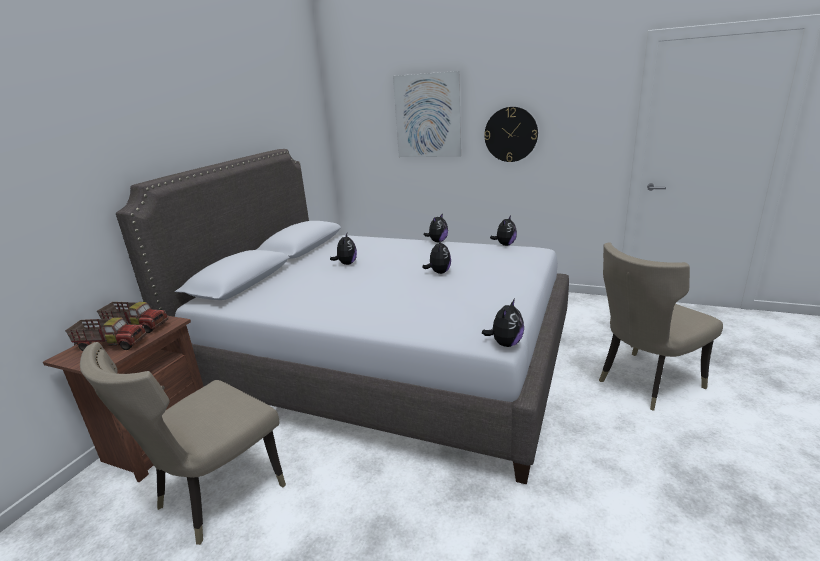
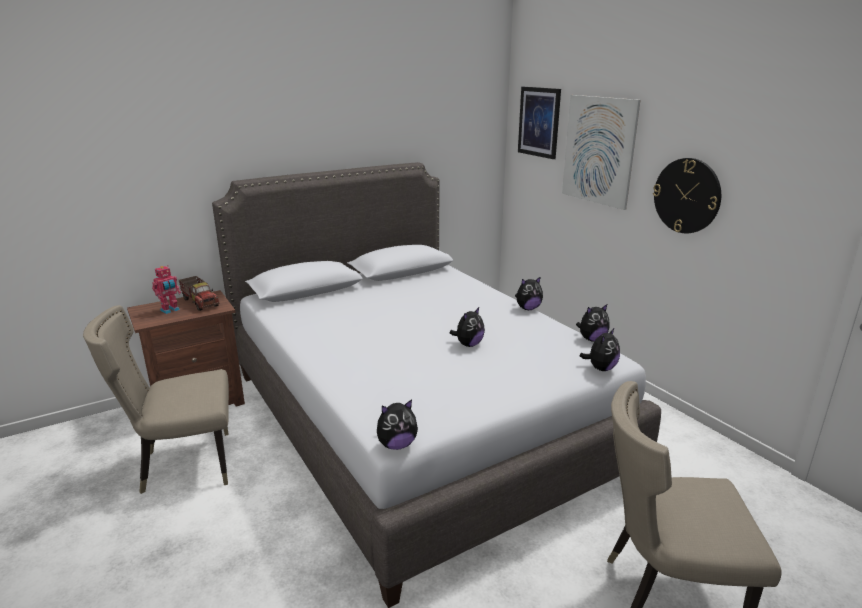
camera: 35 degrees right, 0 degrees up
(111, 344) = (170, 310): toy truck -> toy robot
(346, 264) = (407, 302): plush toy -> plush toy (600, 368)
(363, 103) = (539, 122): none -> picture

